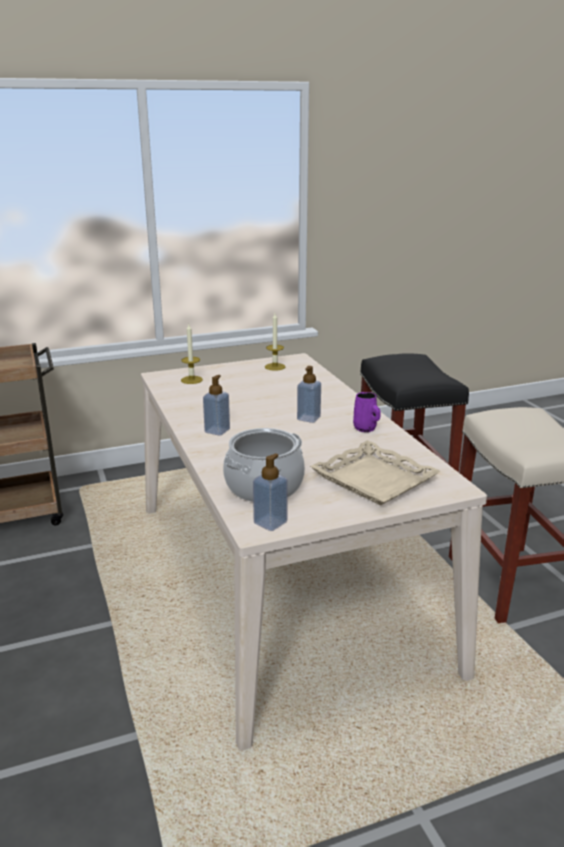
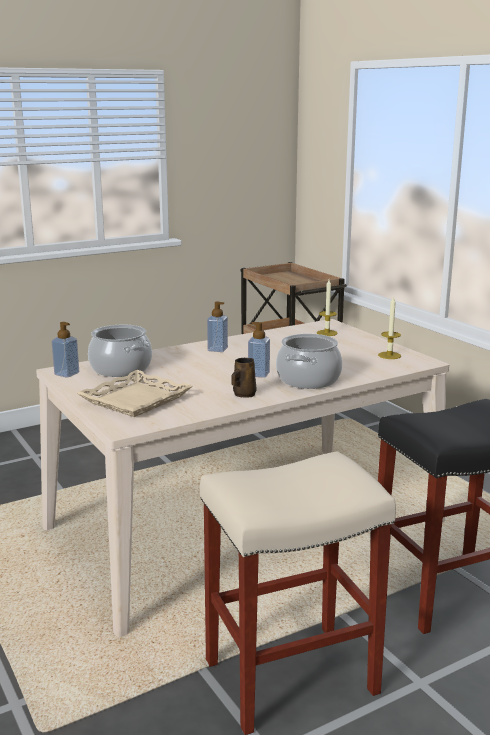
camera: 80 degrees right, 5 degrees down
(330, 401) = (308, 380): none -> cooking pot
(365, 429) = (243, 395): purple mug -> brown mug

